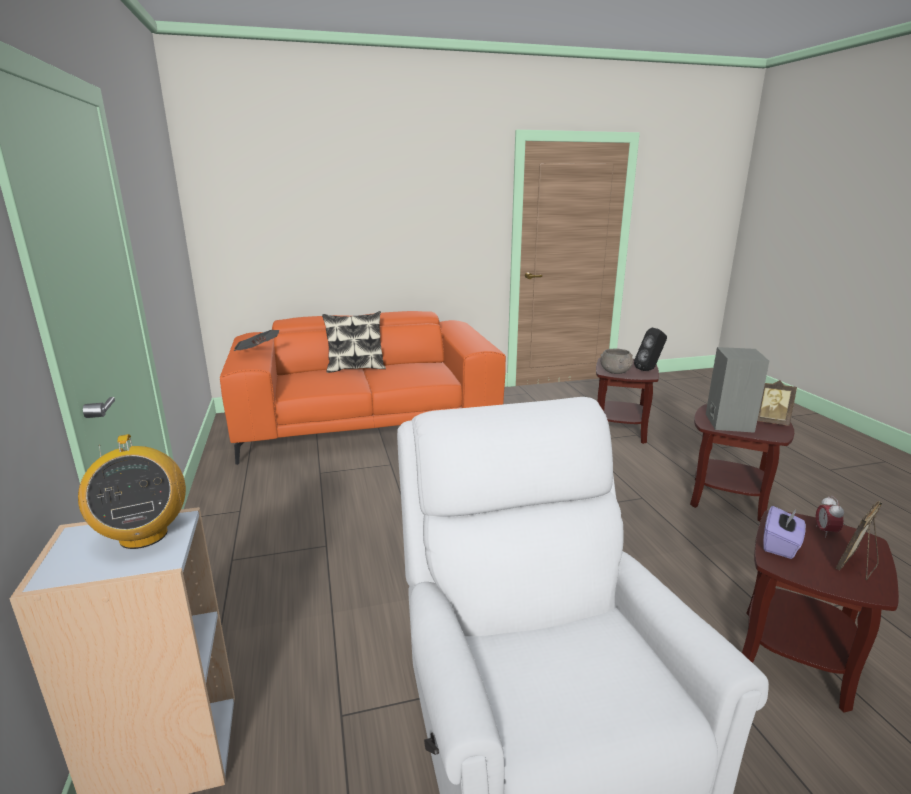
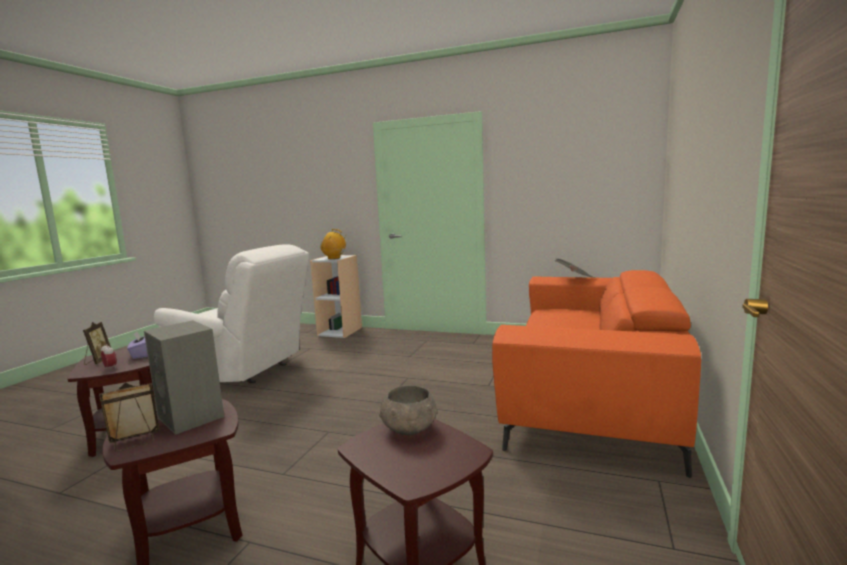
camera: 125 degrees right, 10 degrees down
(355, 368) = (597, 328): pillow -> none
(649, 370) = (376, 463): black speaker -> none

